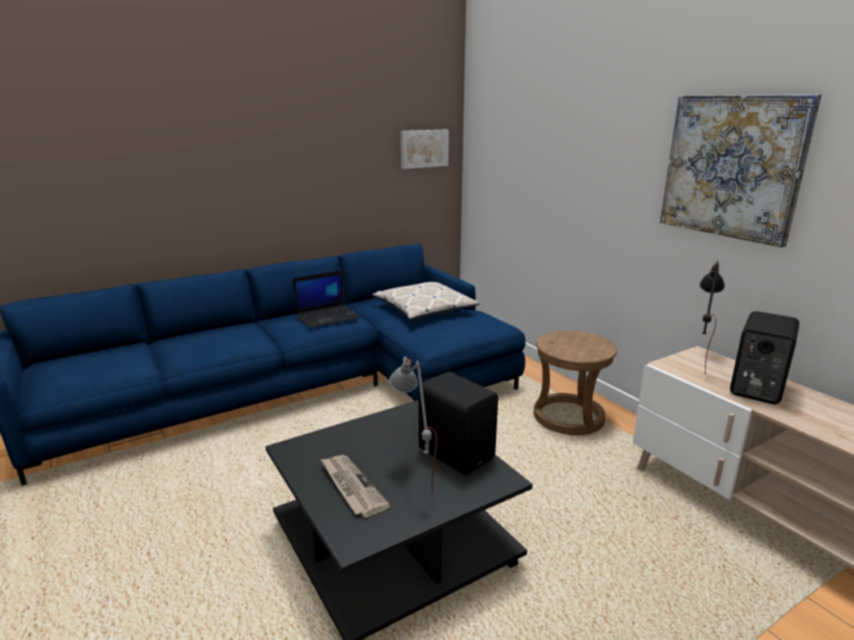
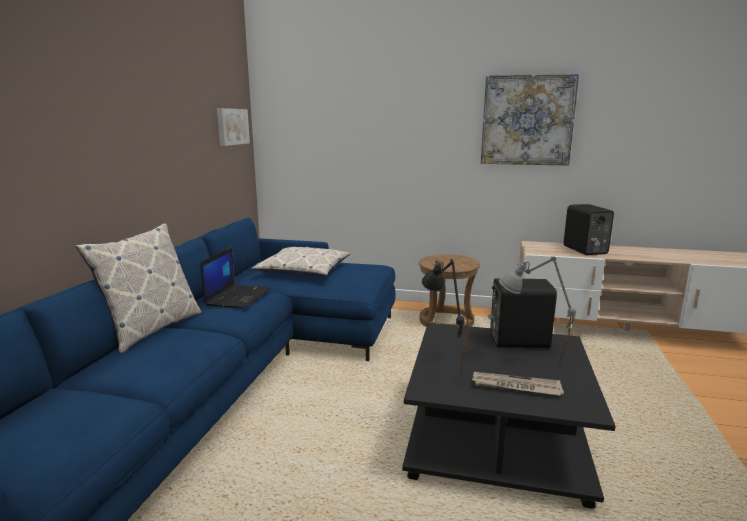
camera: 45 degrees left, 5 degrees down
(242, 323) = (151, 329): none -> pillow
(697, 362) = (540, 247): black table lamp -> black table lamp (441, 365)

